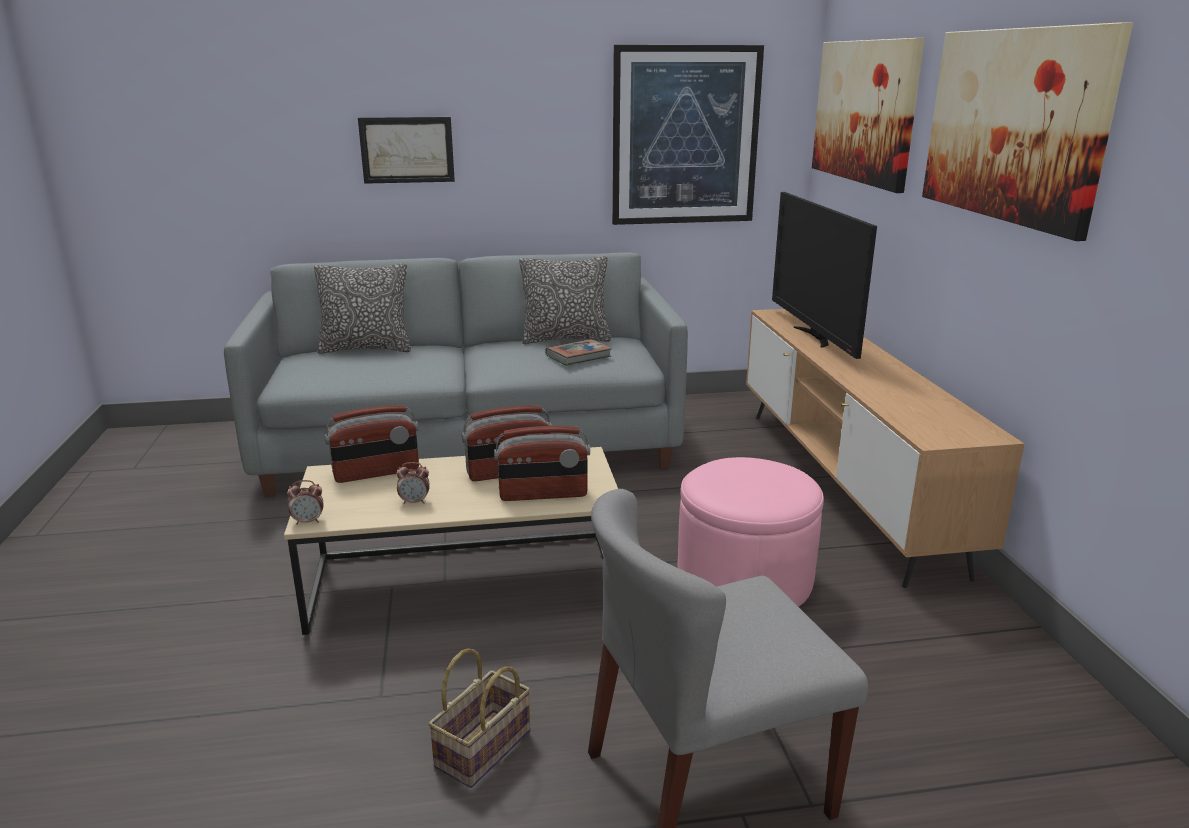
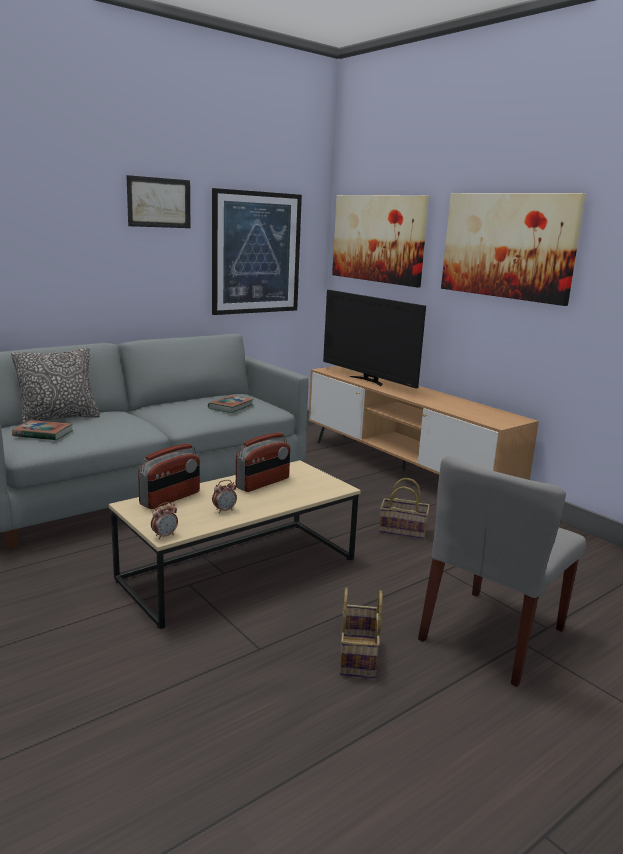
camera: 30 degrees left, 5 degrees down
(323, 367) = (43, 434): none -> book
(407, 150) = (66, 259): picture -> picture (159, 202)
(543, 494) = (302, 491): radio -> none
(565, 339) = (204, 398): pillow -> none
(744, 578) = (404, 530): pink ottoman -> basket

